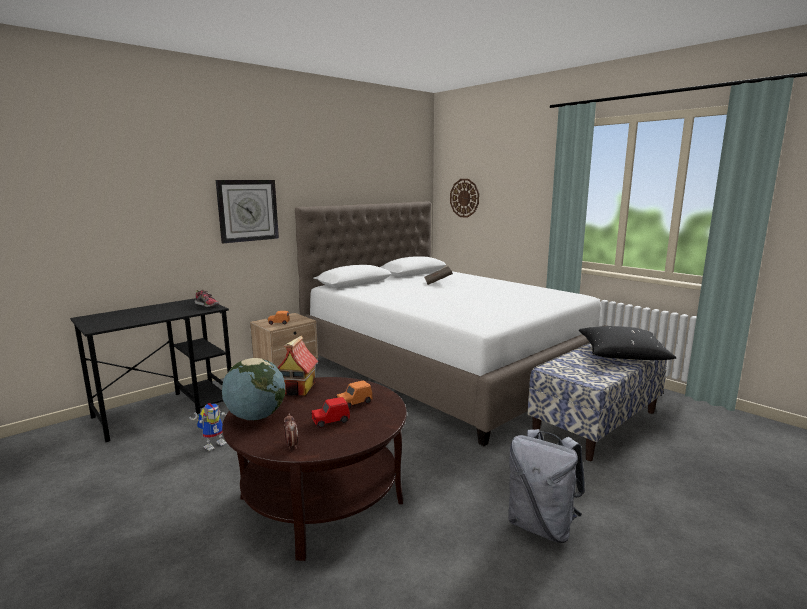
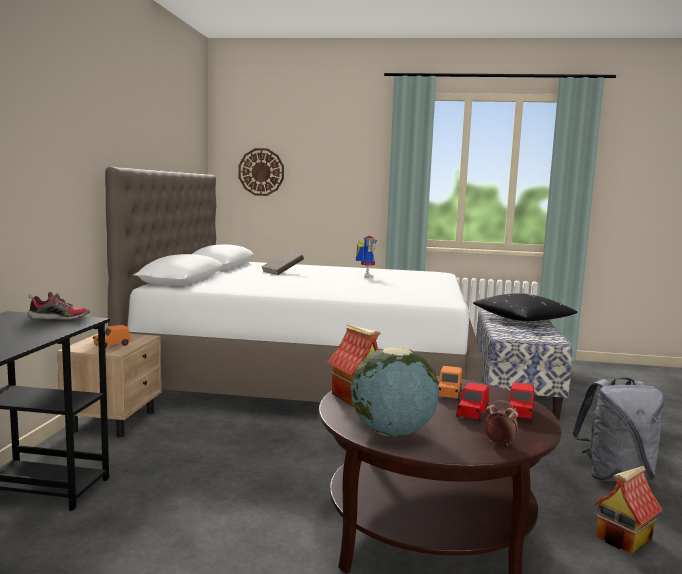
camera: 40 degrees left, 5 degrees down
(215, 444) = (184, 533): toy robot -> toy robot (365, 276)
(248, 210) = (53, 166): wall clock -> none
(361, 432) = (520, 414): none -> red toy car
(442, 571) = (624, 538): none -> toy house

